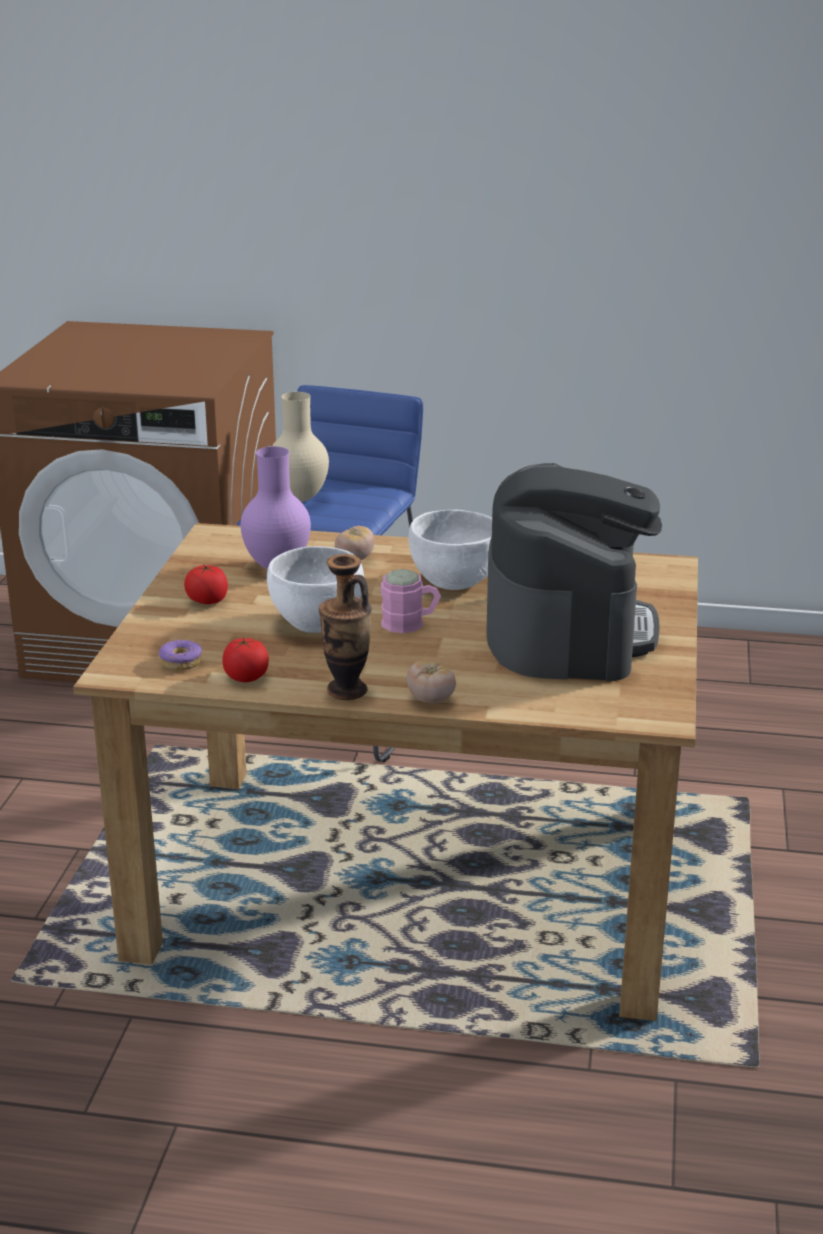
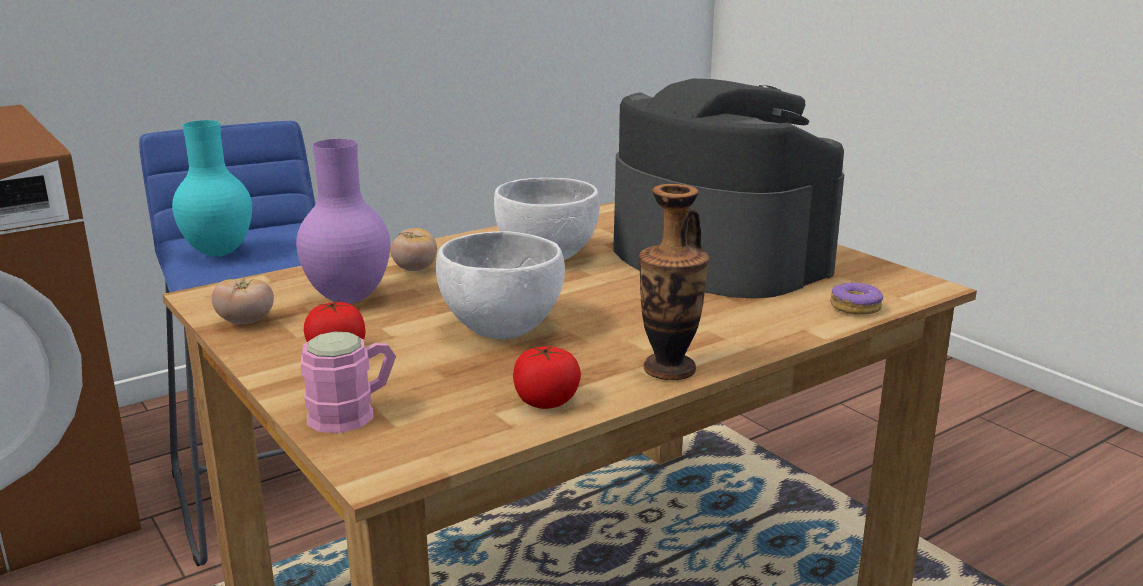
camera: 45 degrees left, 5 degrees down
(181, 662) = (440, 420): donut -> donut (855, 307)
(300, 498) = (219, 252): beige vase -> turquoise vase
(410, 624) = (587, 297): pink mug -> pink mug (353, 413)
(430, 700) = (753, 344): tomato -> tomato (246, 322)

